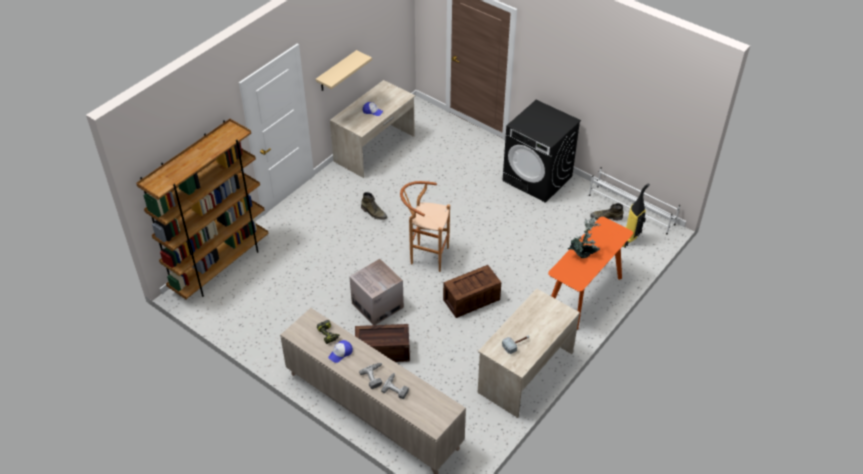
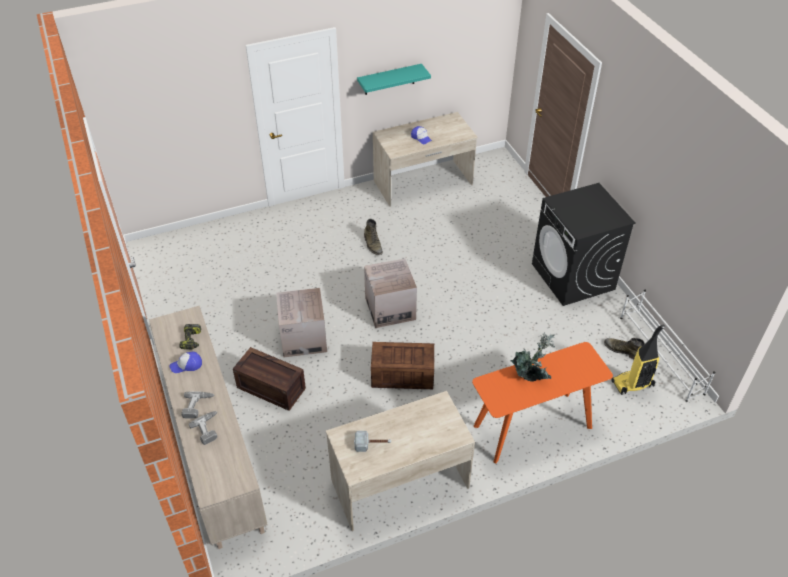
camera: 30 degrees right, 0 degrees up
(220, 266) = (193, 238): brown bookcase -> none
(336, 71) = (389, 79): beige shelf -> turquoise shelf
(425, 256) = (390, 309): brown stool -> cardboard box

